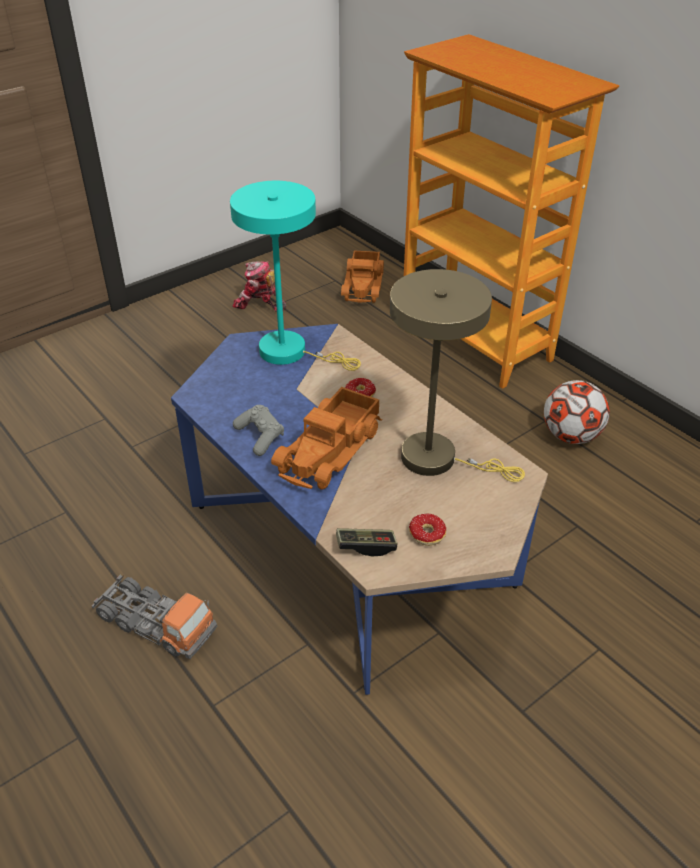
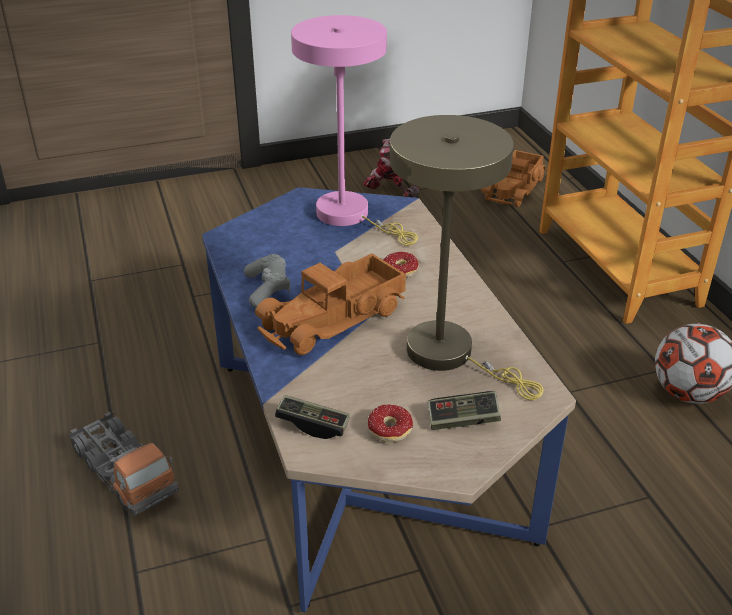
camera: 20 degrees right, 5 degrees down
(291, 352) = (350, 216): turquoise table lamp -> pink table lamp
(476, 511) = (463, 420): none -> game controller

